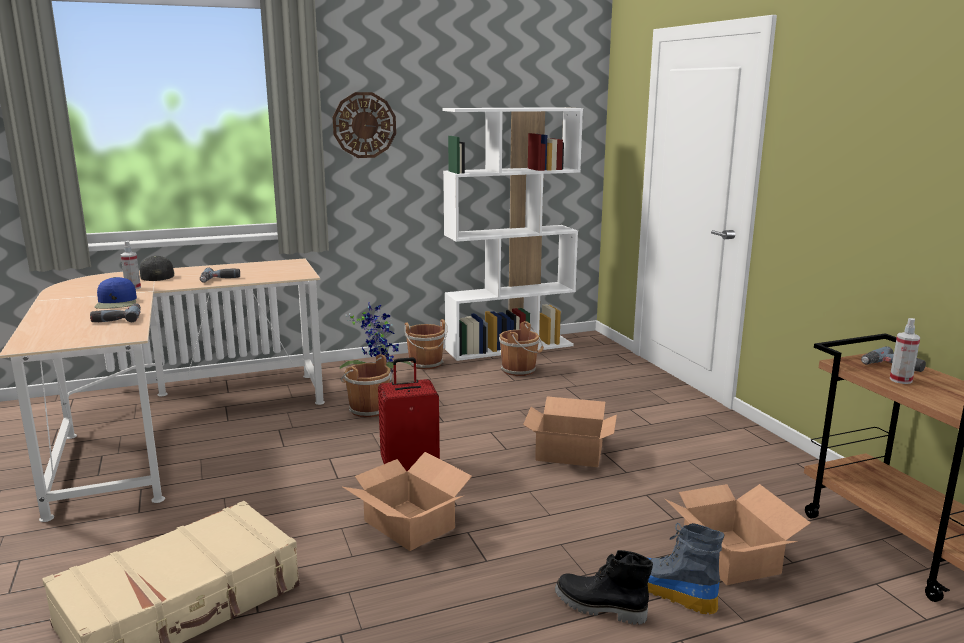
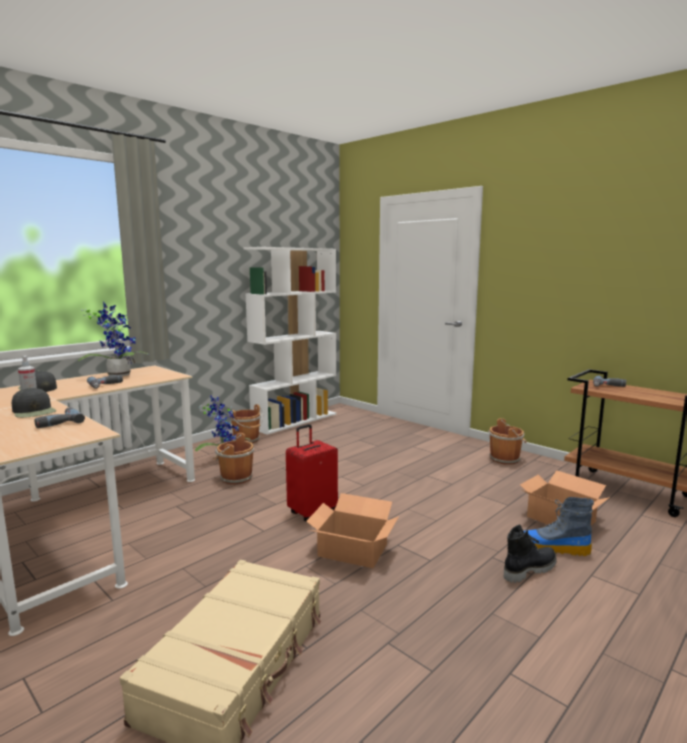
camera: 25 degrees left, 5 degrees down
(117, 303) = (34, 411): blue cap -> black cap
(250, 267) = (118, 374): none -> potted plant
(364, 125) = (189, 259): wall clock -> none
(520, 370) = (318, 434): brown bucket -> brown bucket (506, 459)
(570, 453) = (406, 479): cardboard box -> none
(599, 608) = (528, 570): black boot -> black boot turned 150 degrees clockwise
(900, 380) = (624, 391): spray bottle -> none

